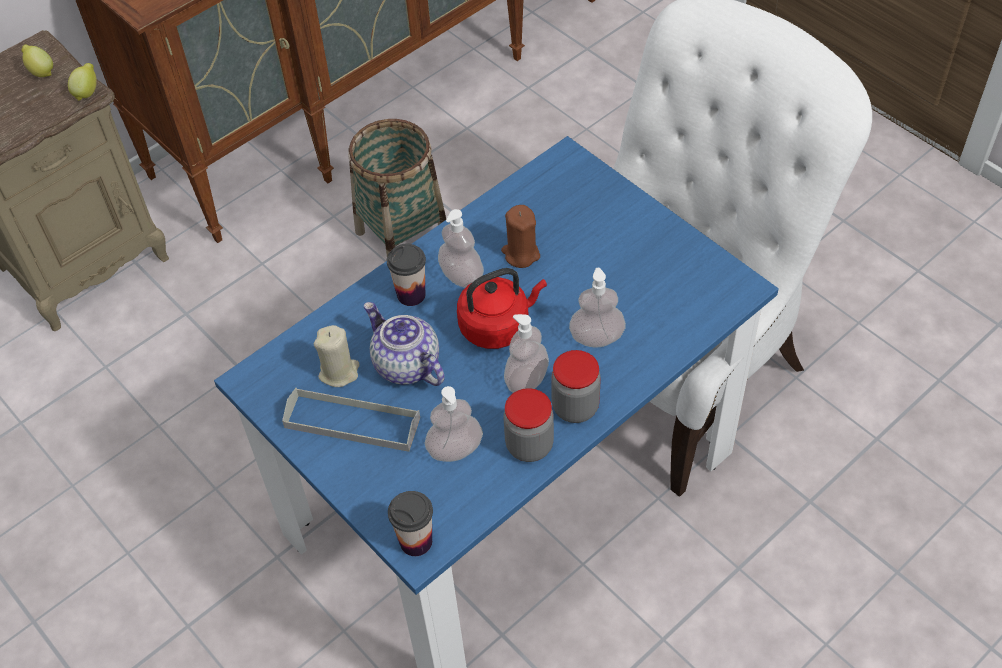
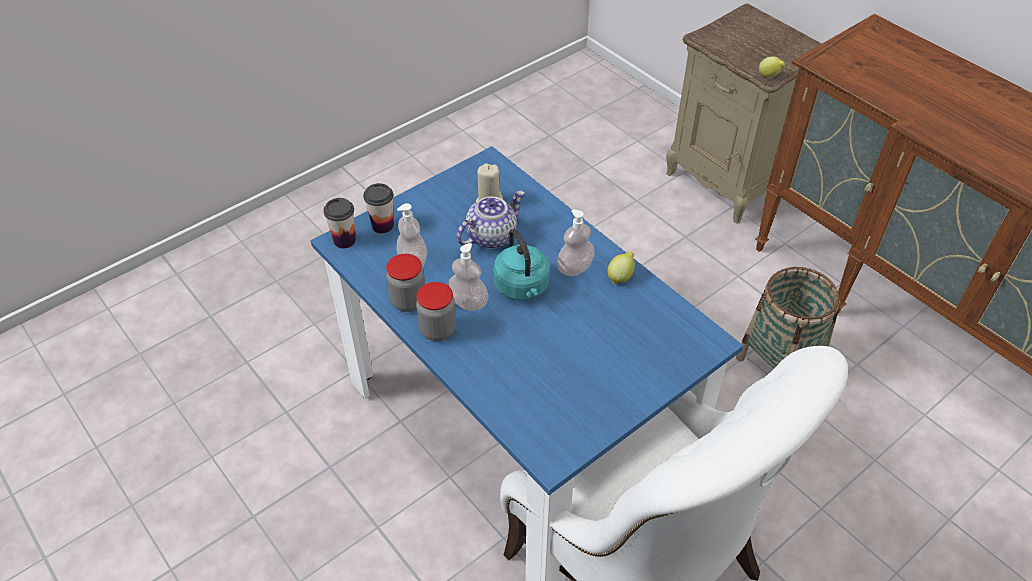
camera: 90 degrees right, 5 degrees down
(41, 72) = (788, 54): lemon -> lemon (620, 277)
(352, 422) = (445, 209): grey tray -> none
(411, 294) = (558, 239): cup -> cup (382, 225)
(498, 326) = (523, 288): red kettle -> turquoise kettle
(521, 254) = (597, 305): brown candle -> none
(596, 338) = (504, 348): soap dispenser -> none

